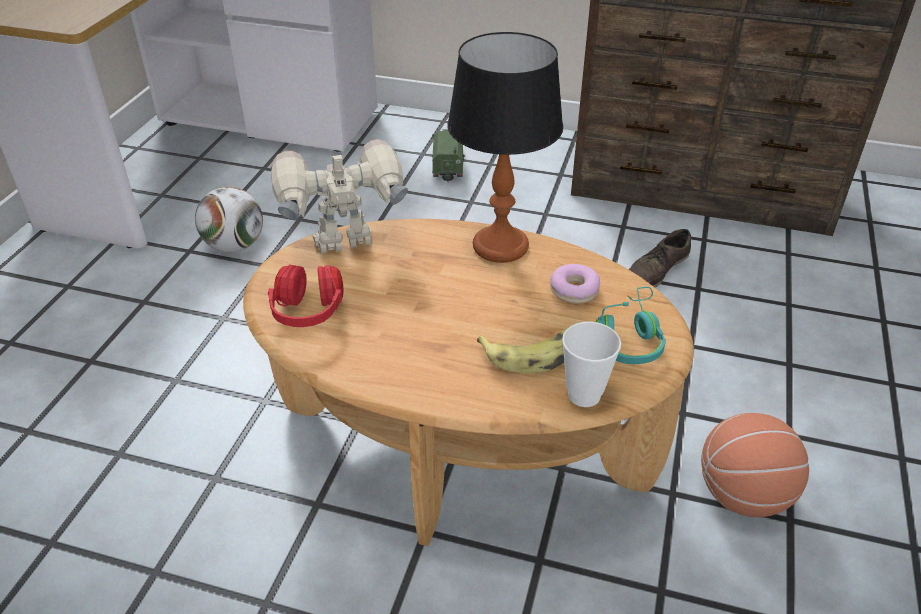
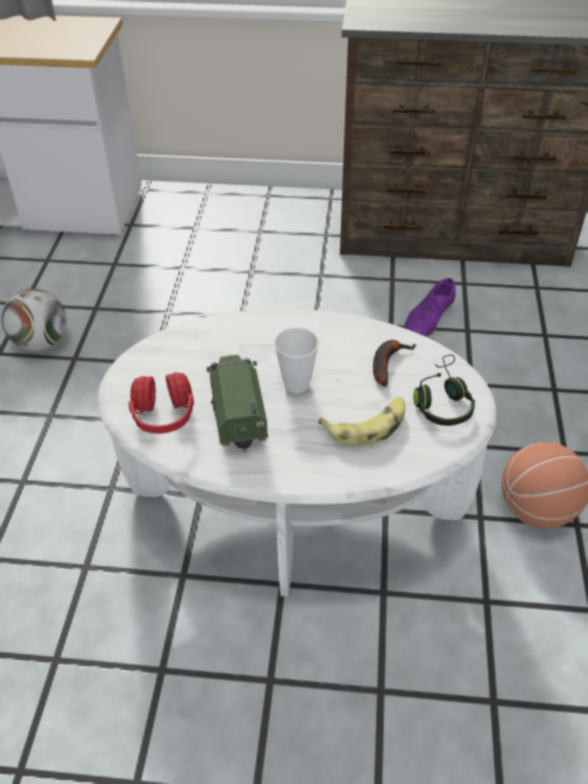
camera: 10 degrees left, 5 degrees up
(345, 245) = (177, 346): toy robot -> none
(448, 164) = (221, 236): toy truck -> toy truck (237, 411)
(460, 448) = (295, 505): brown coffee table -> white coffee table
(499, 246) = (313, 329): table lamp -> none
(574, 290) = (387, 363): donut -> banana
(584, 395) = (417, 458): cup -> cup (296, 384)
(629, 338) = (442, 401): turquoise headphones -> black headphones
(656, 270) = (429, 317): brown shoe -> purple shoe

